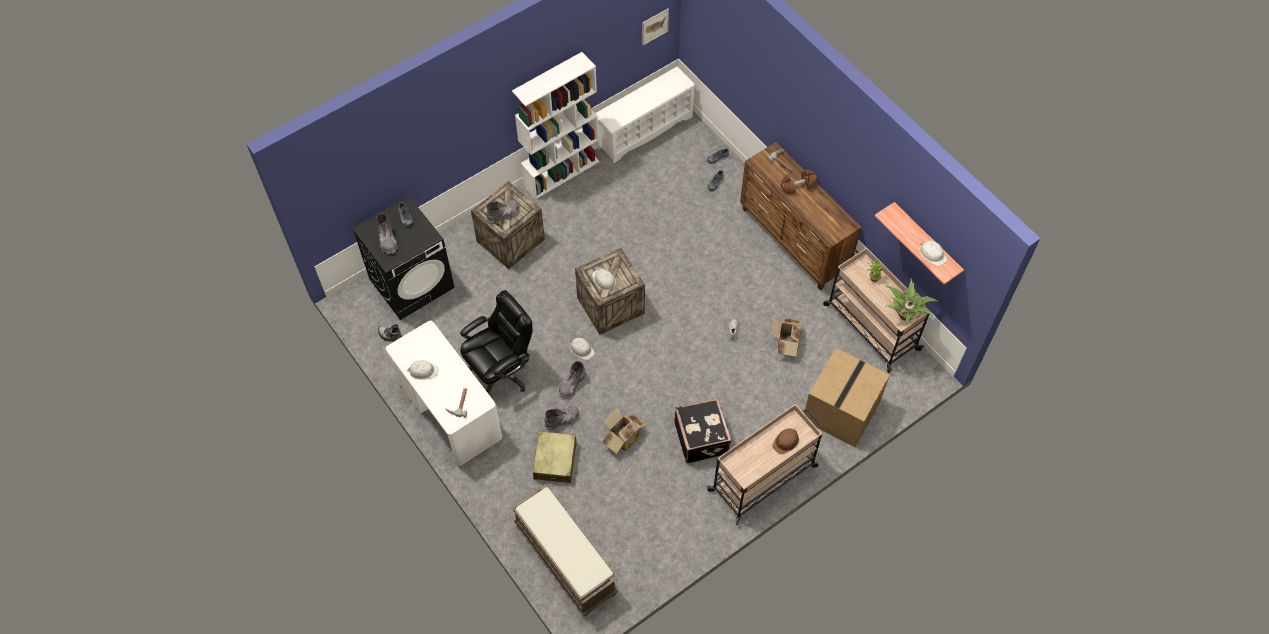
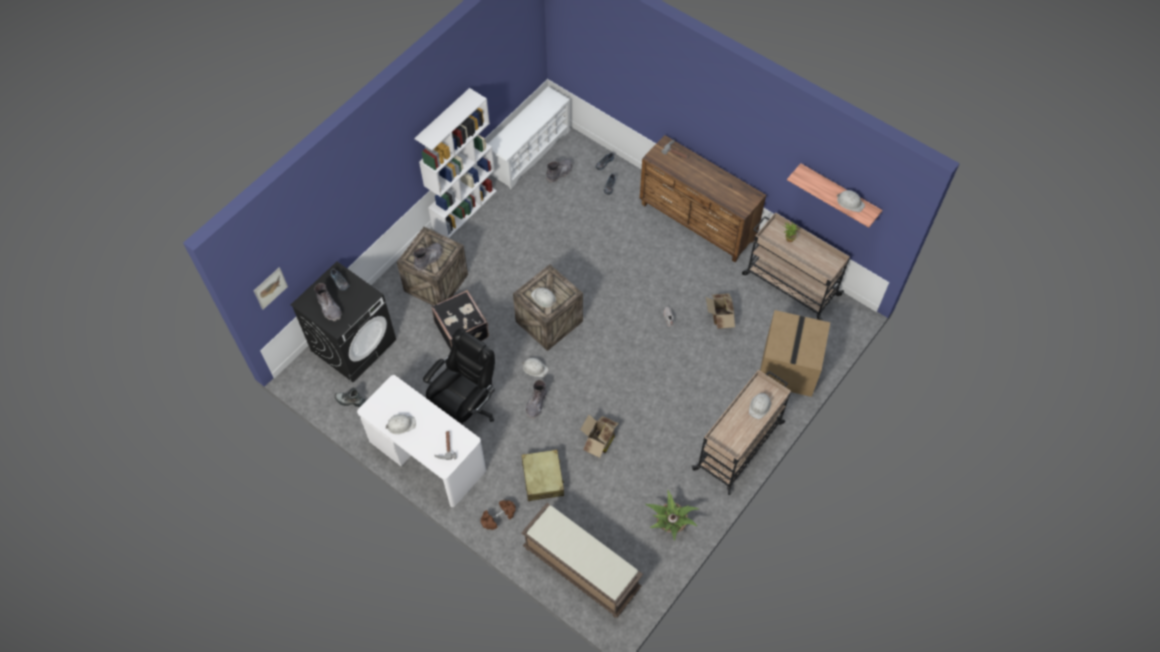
camera: 15 degrees left, 0 degrees up
(562, 420) = (537, 438): grey boot -> grey boot (559, 173)
(655, 26) = (526, 51): picture -> picture (270, 288)
(702, 437) = (672, 422): black suitcase -> black suitcase (462, 329)
(786, 441) = (760, 406): brown hard hat -> white hard hat
(797, 185) = (697, 170): brown dumbbell -> brown dumbbell (498, 517)
(905, 314) = (827, 264): potted plant -> potted plant (670, 524)

